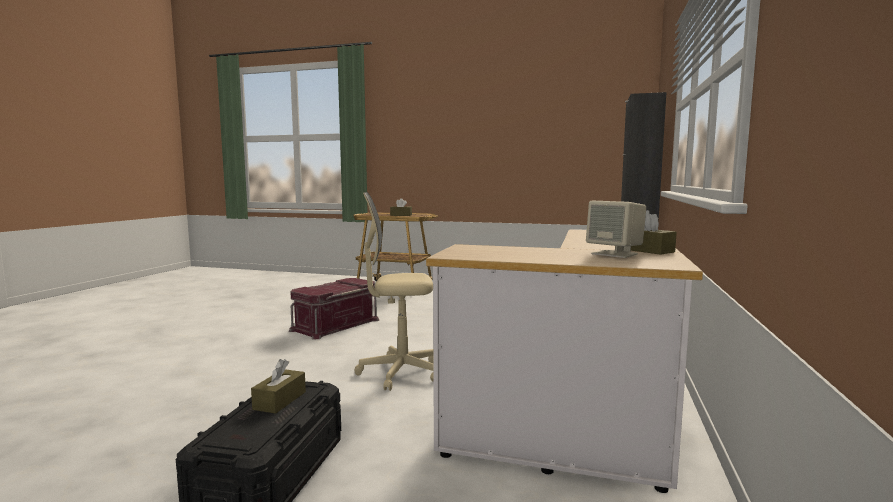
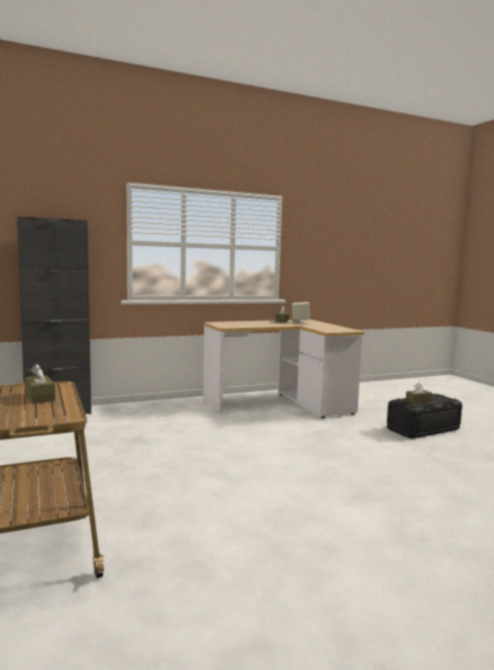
camera: 130 degrees left, 0 degrees up
(335, 324) = (275, 501): red storage box -> none
(400, 373) = (311, 440): beige office chair -> none

